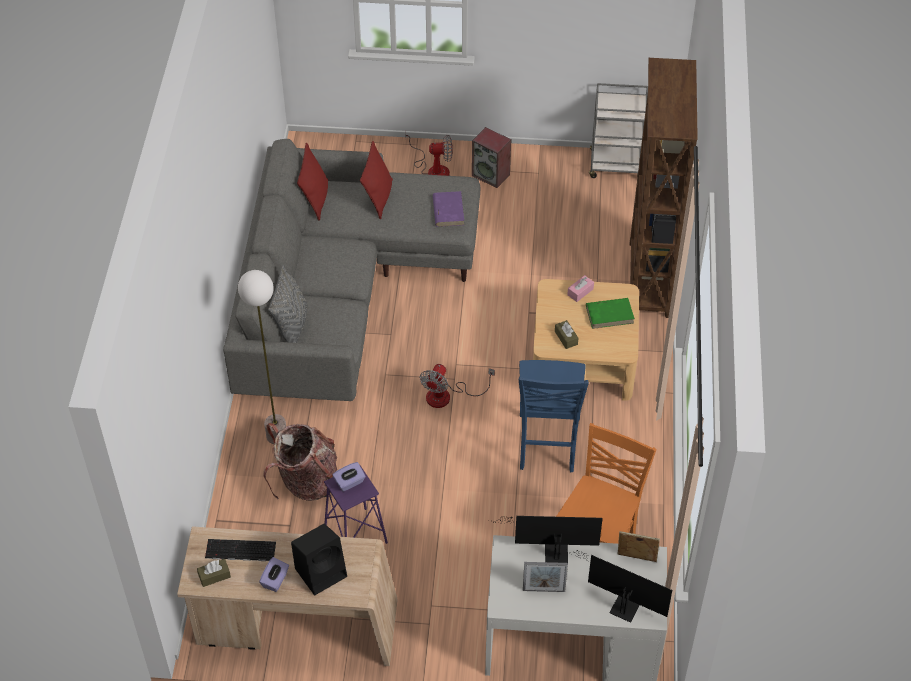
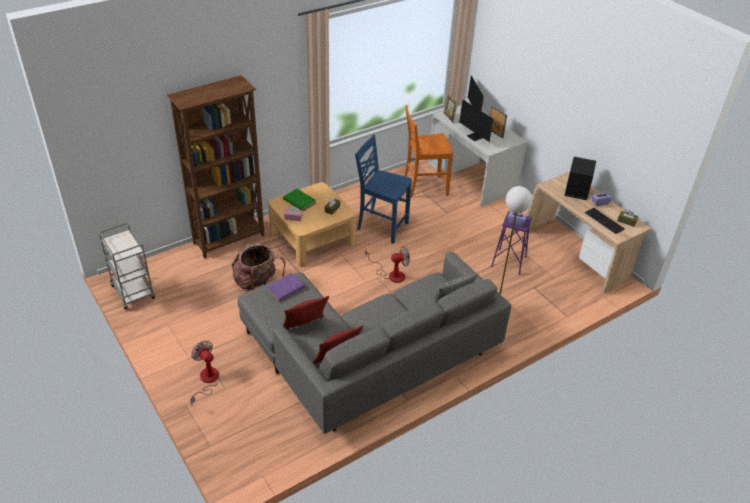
camera: 130 degrees left, 10 degrees down
(306, 481) = (504, 296): backpack -> backpack (257, 283)
(491, 175) = (189, 347): speaker -> none
(547, 444) = (381, 226): blue chair -> blue chair turned 120 degrees counterclockwise

